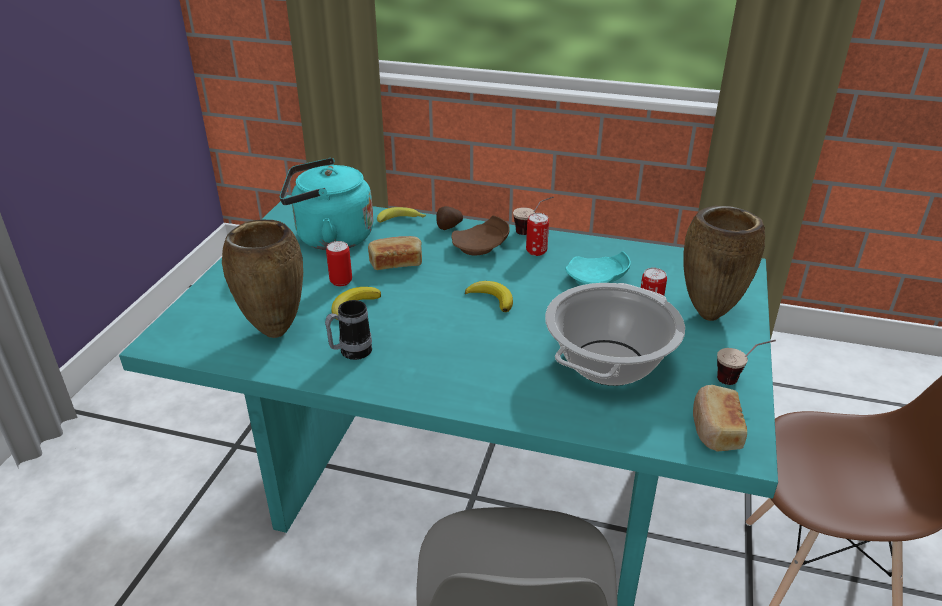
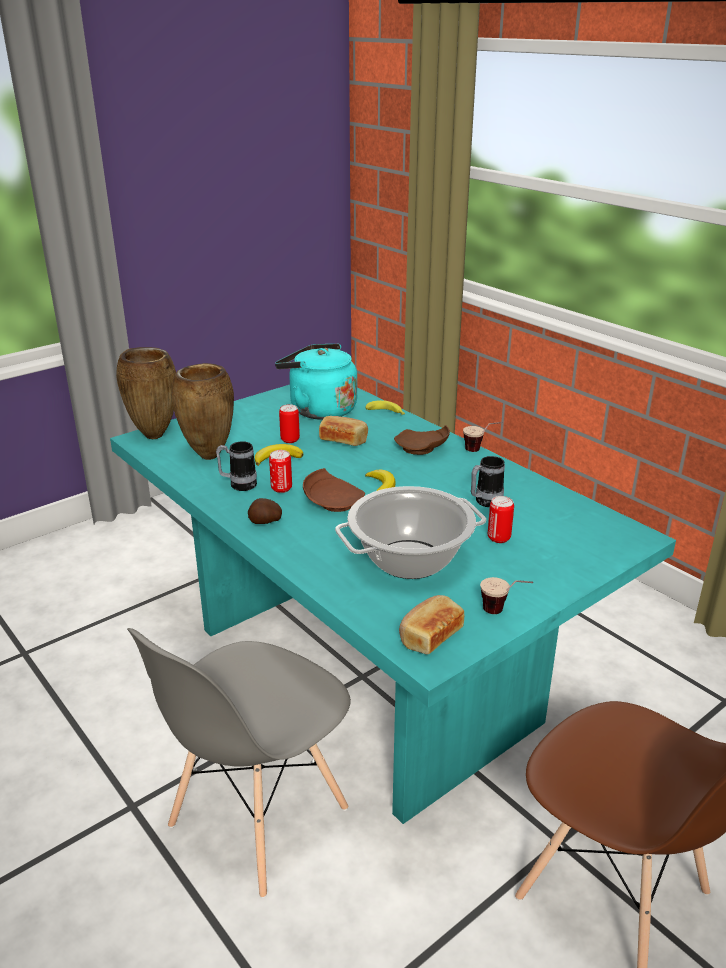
camera: 35 degrees right, 5 degrees down
(448, 227) = (415, 428): potato -> potato (265, 522)
(469, 333) = (333, 502): none -> brown plate
(536, 251) = (463, 466): can -> can (281, 488)
(597, 280) = (484, 502): turquoise plate -> mug
(709, 314) = (548, 560): brown vase -> brown vase (155, 436)

